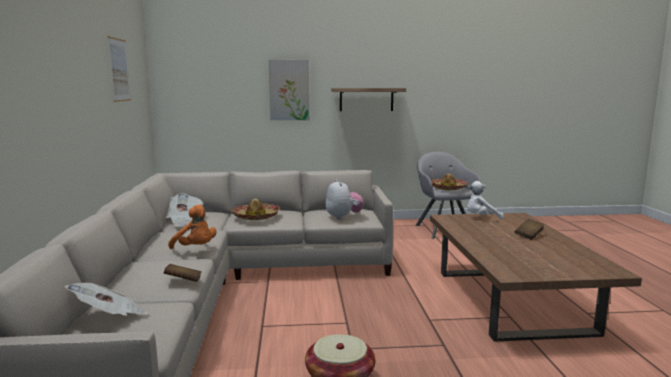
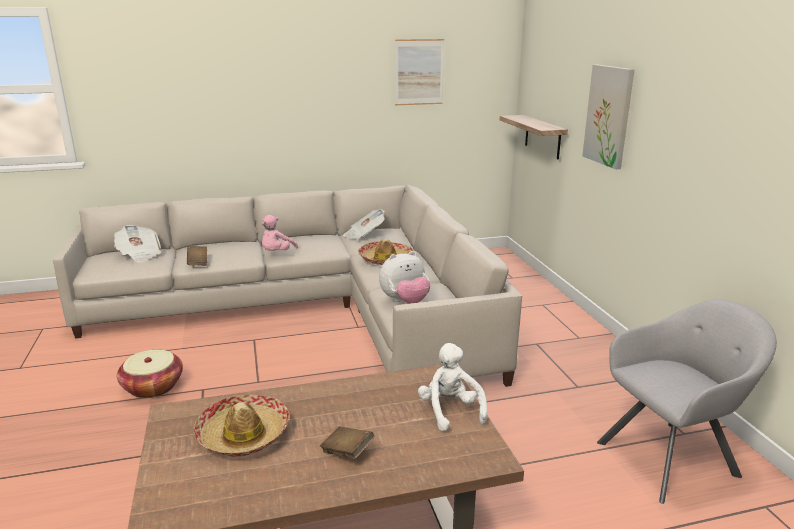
camera: 80 degrees right, 10 degrees up
(196, 248) = (277, 253): orange plush toy -> pink plush toy
(366, 99) = (690, 155): shelf -> shelf (542, 136)
(448, 188) = (674, 381): hat -> hat (243, 434)

